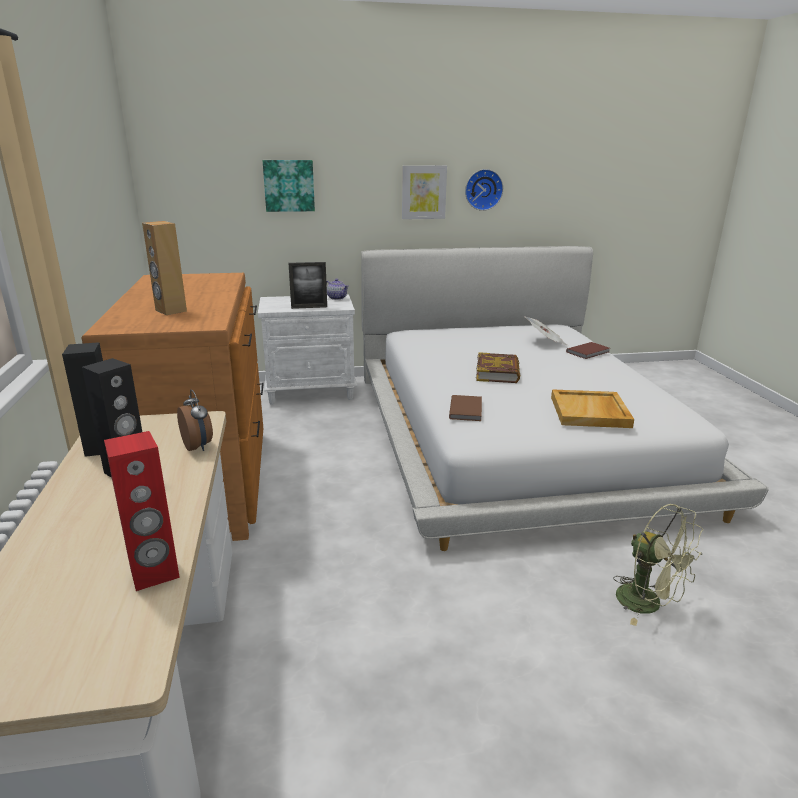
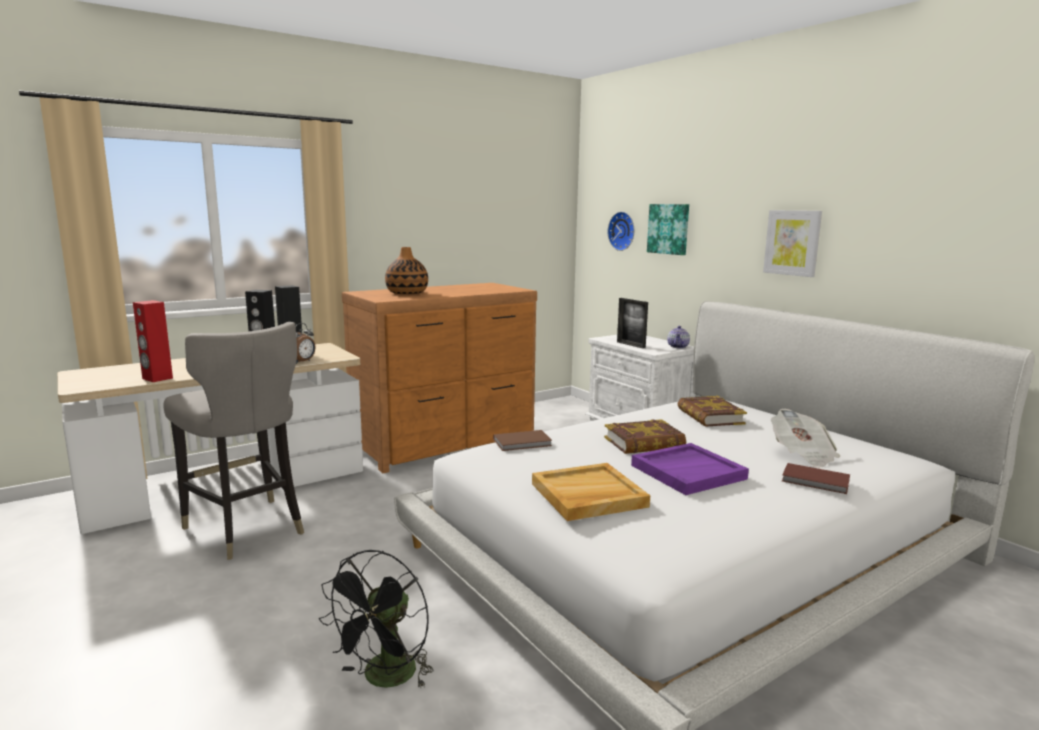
camera: 65 degrees right, 10 degrees down
(170, 311) = (407, 293): brown speaker -> vase
(318, 673) = (247, 529): none -> grey stool
(455, 342) = (709, 416): none -> book
(483, 189) = (869, 244): wall clock -> wall clock (623, 231)
(560, 375) = (688, 471): none -> purple tray
(648, 604) = (384, 679): green fan -> black fan

